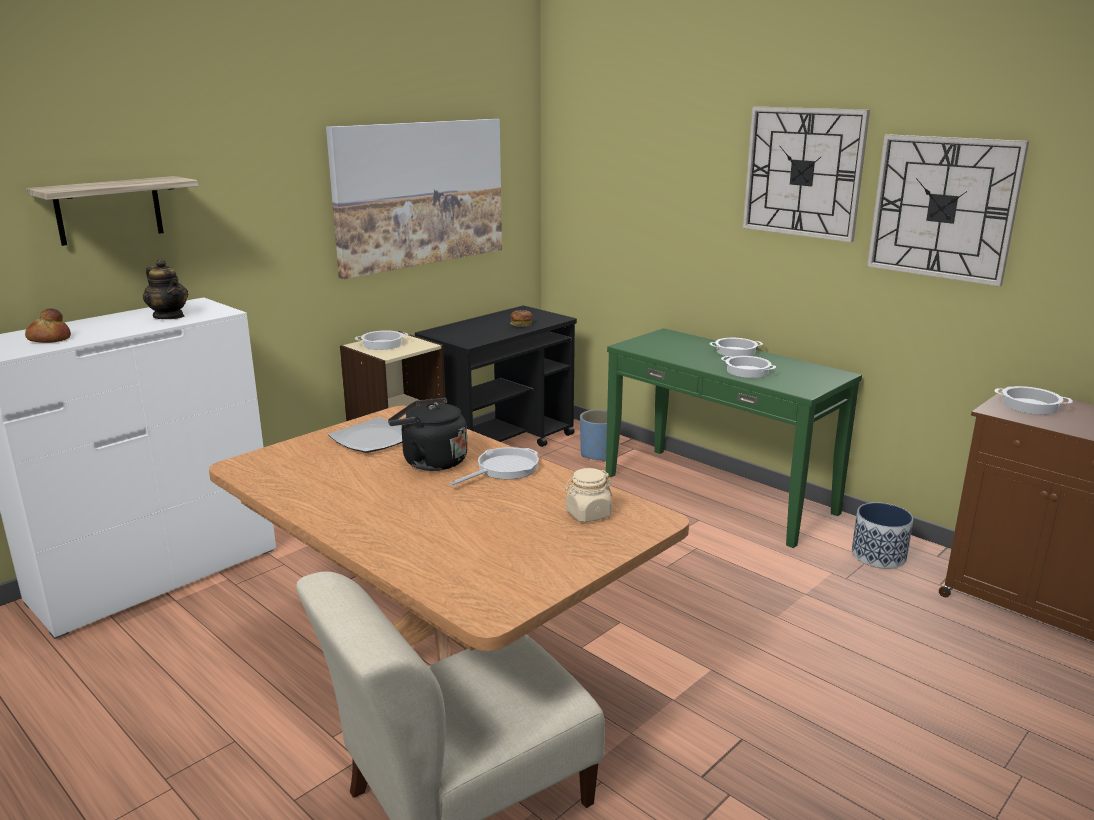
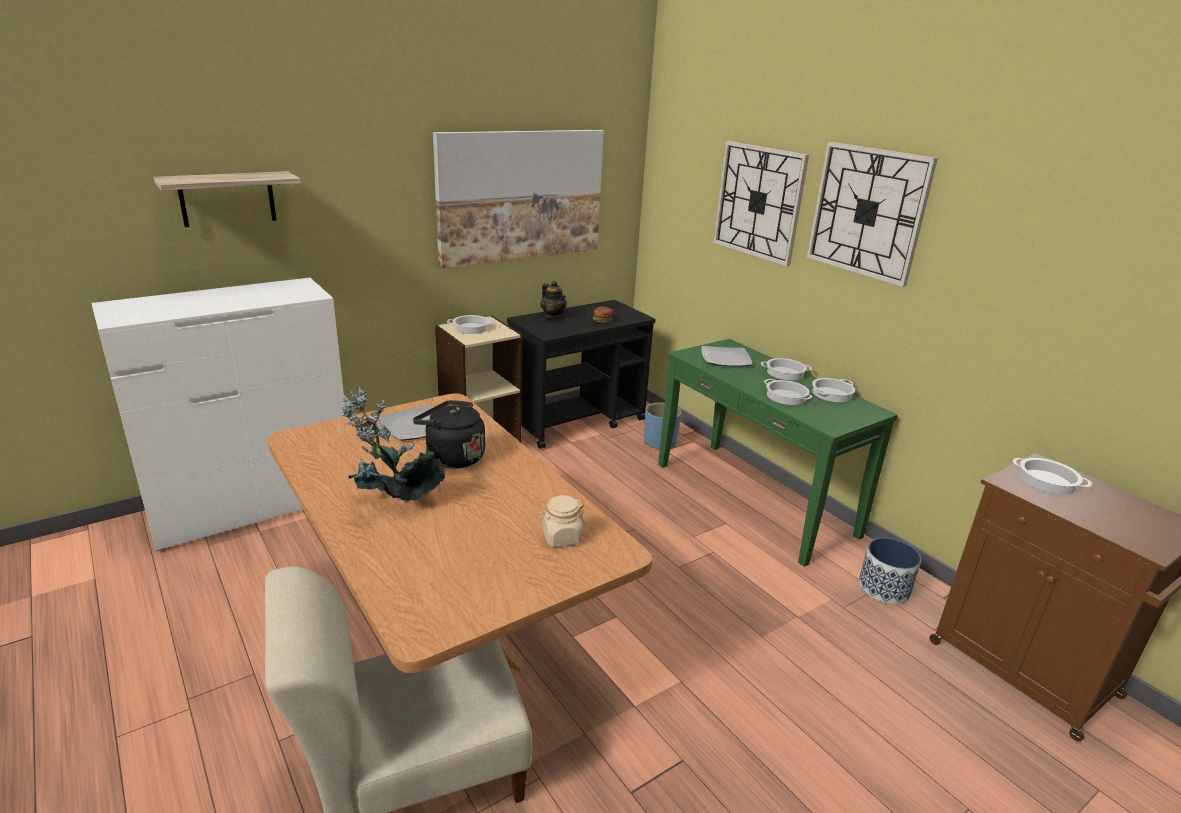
camera: 10 degrees right, 5 degrees up
(49, 339) = (160, 309): bread -> none
(169, 316) = (268, 295): teapot -> teapot (553, 317)
(392, 509) = (394, 504): none -> potted plant
(504, 469) = (511, 475): frying pan -> none
(669, 346) = (725, 359): none -> plate
(791, 365) = (832, 394): none -> cooking pot
(943, 208) = (996, 266): wall clock -> wall clock (758, 202)

